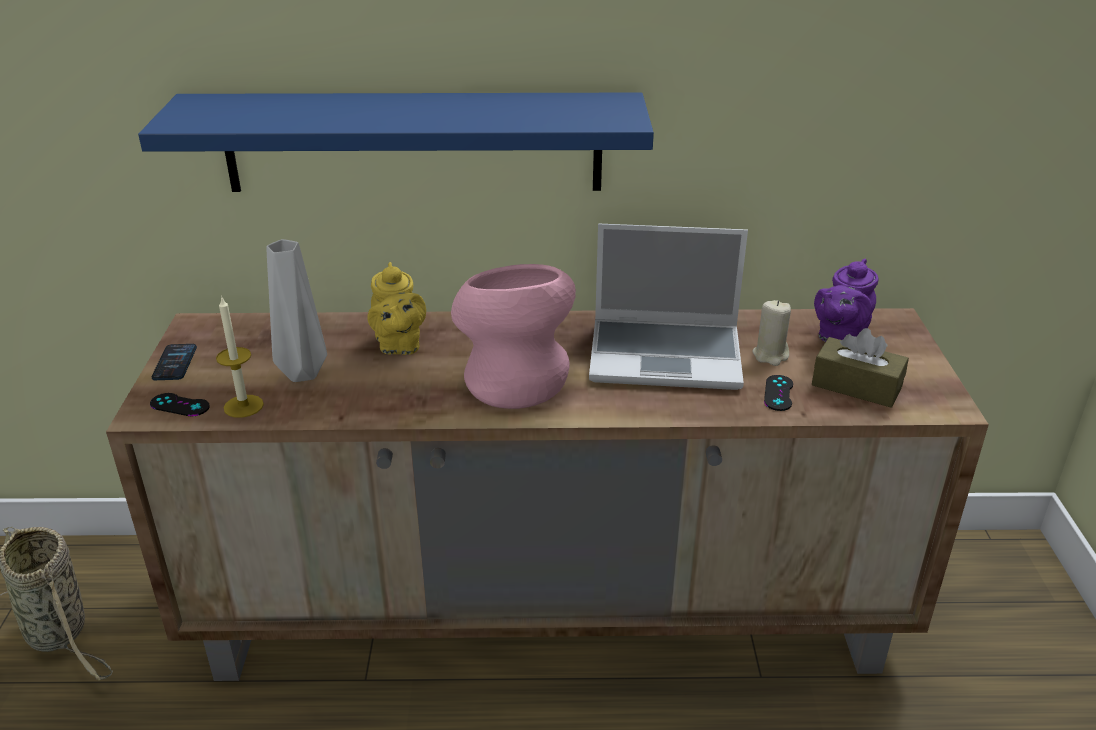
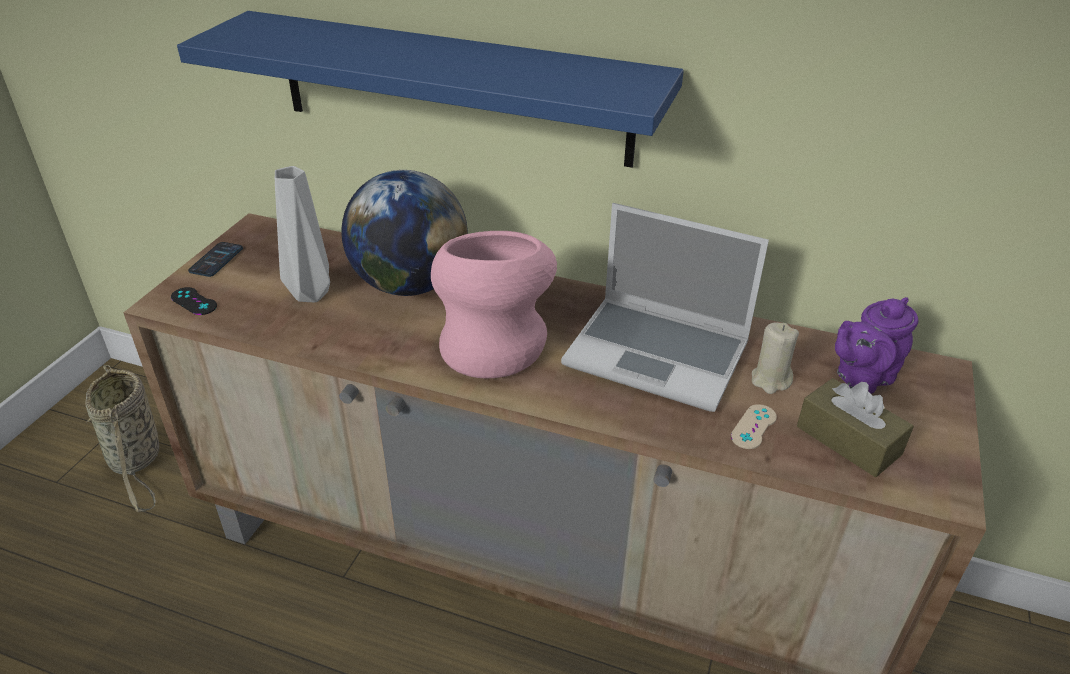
camera: 20 degrees right, 5 degrees up
(243, 406) = (242, 315): candle -> none
(398, 345) = (410, 285): yellow teapot -> globe
(778, 393) = (753, 427): black game controller -> beige game controller

